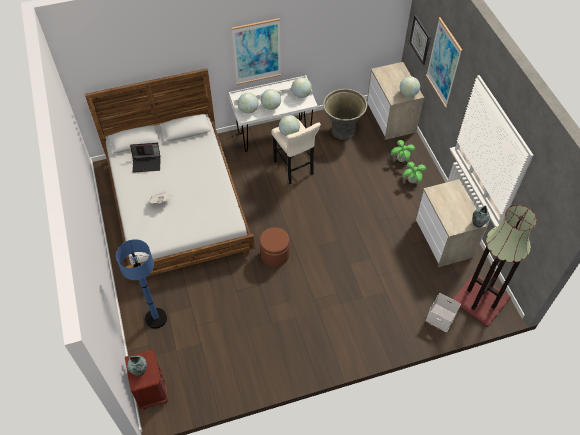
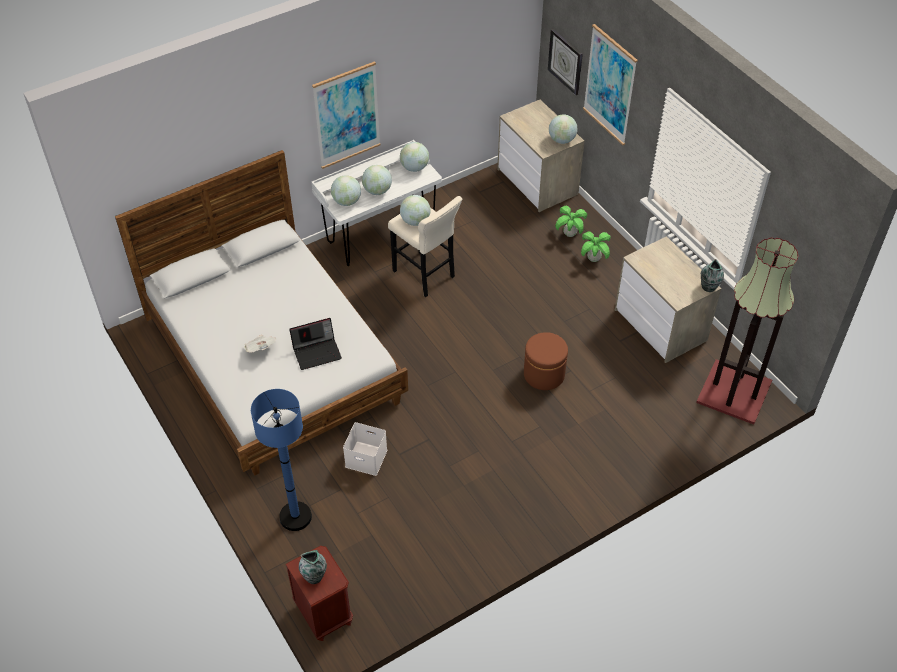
camera: 15 degrees left, 5 degrees down
(147, 163) = (221, 302): laptop -> laptop (317, 352)
(275, 255) = (437, 395): brown ottoman -> brown ottoman (544, 374)
(342, 130) = (476, 211): grey planter -> none
(440, 317) = (688, 427): white storage box -> white storage box (365, 458)

